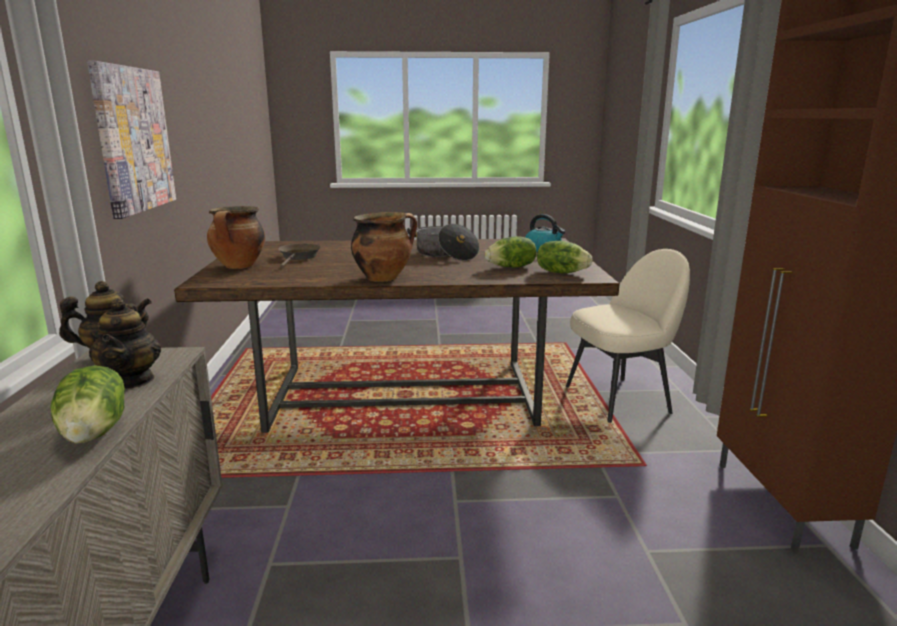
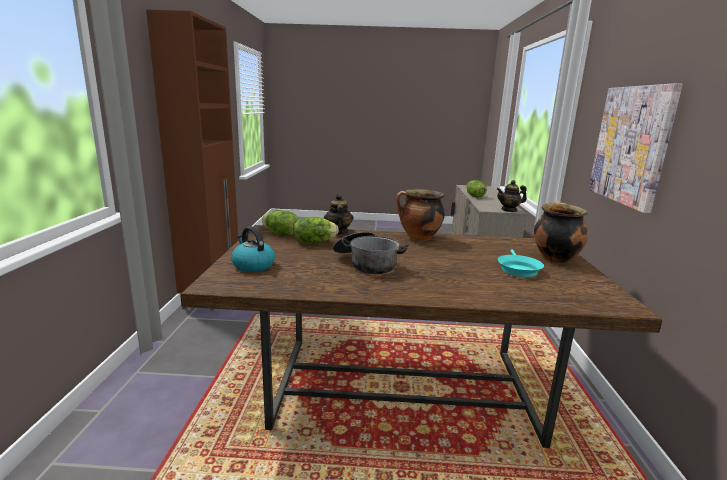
camera: 175 degrees left, 0 degrees up
(131, 380) = (487, 204): teapot -> teapot (338, 232)
(299, 257) = (517, 269): brown frying pan -> turquoise frying pan
(619, 399) = (207, 364): beige chair -> none

